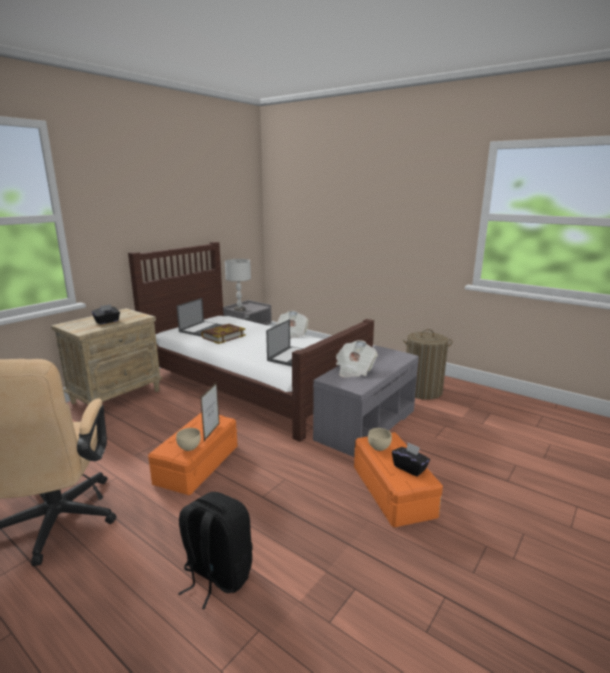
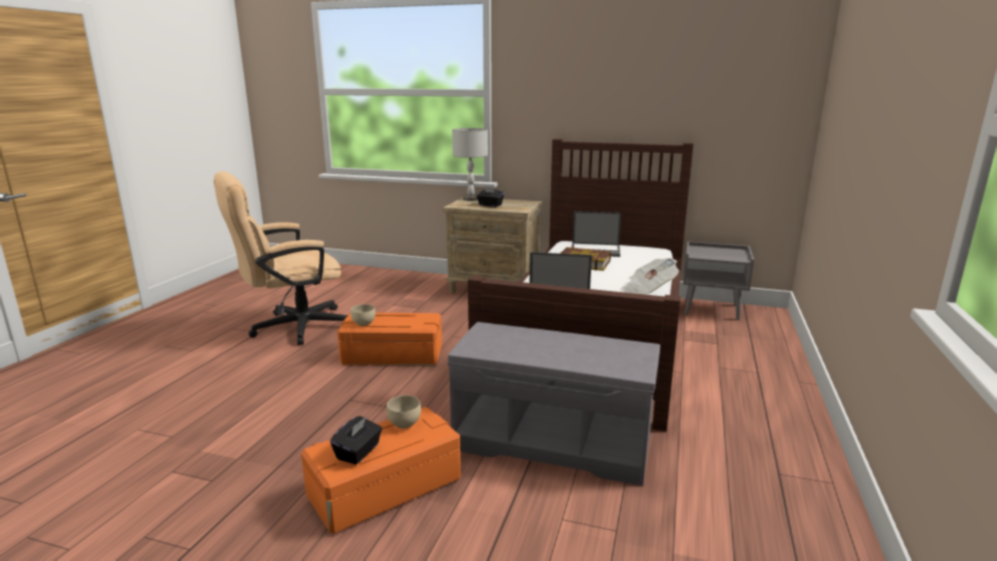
camera: 70 degrees right, 0 degrees up
(212, 432) = (396, 326): picture frame -> none
(216, 575) = (236, 403): black backpack -> none
(239, 309) = (704, 251): grey table lamp -> grey table lamp (470, 199)
(354, 370) = (529, 340): newspaper -> none
(422, 391) = (742, 490): laundry basket -> none

